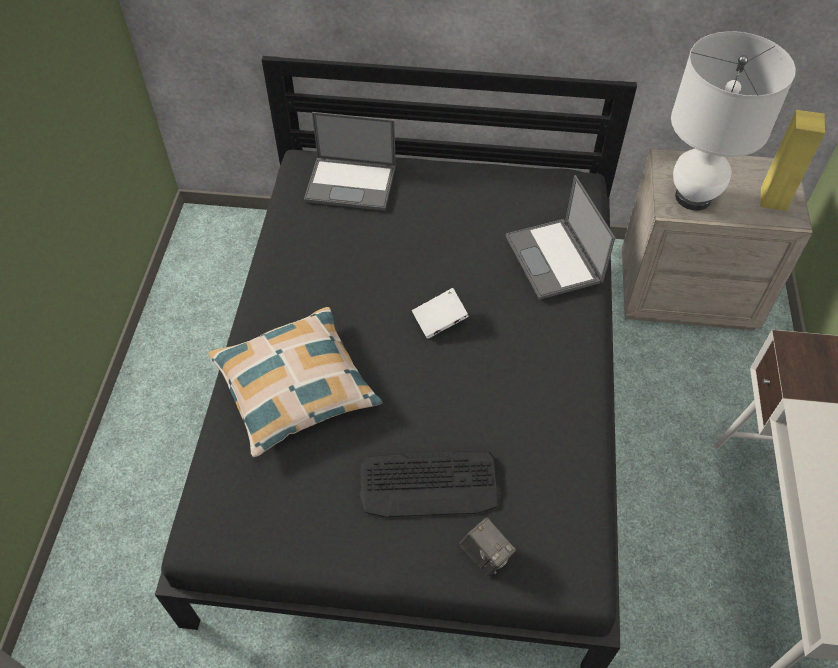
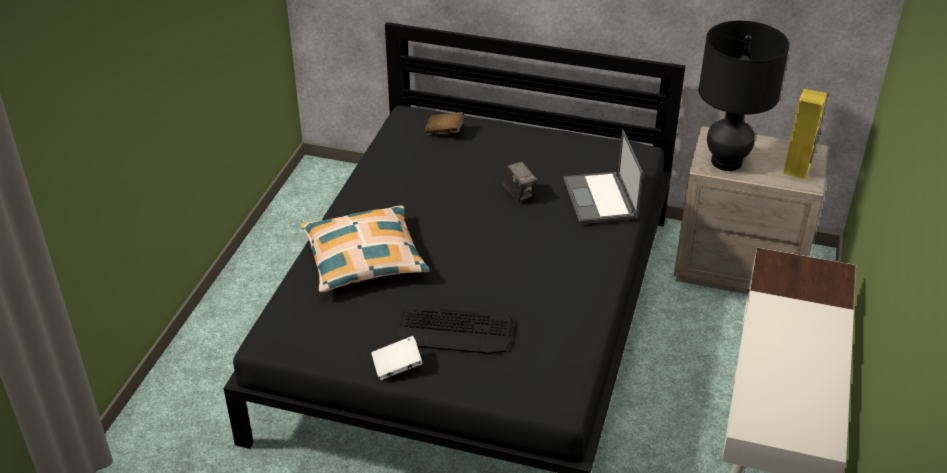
camera: 10 degrees right, 15 degrees down
(352, 183) = (444, 131): laptop -> brown book
(439, 321) = (492, 229): white book -> white book (397, 366)
(485, 555) = (488, 380): camera -> camera (519, 193)
(693, 197) = (726, 162): white table lamp -> black table lamp

